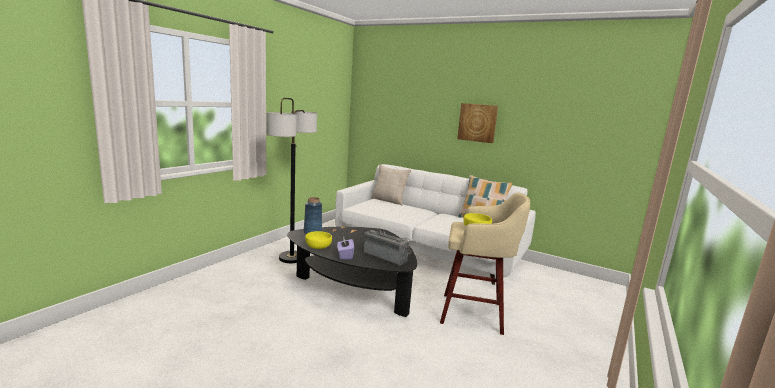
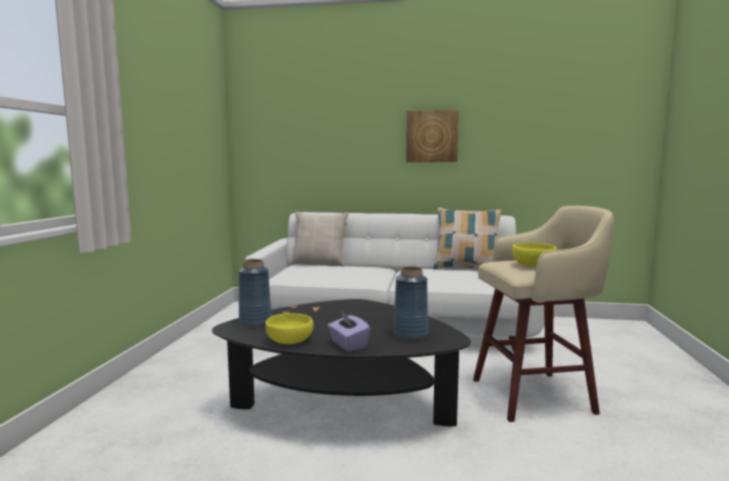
camera: 20 degrees left, 5 degrees down
(292, 258) = (198, 379): floor lamp -> none
(386, 257) = (410, 334): radio -> blue vase

